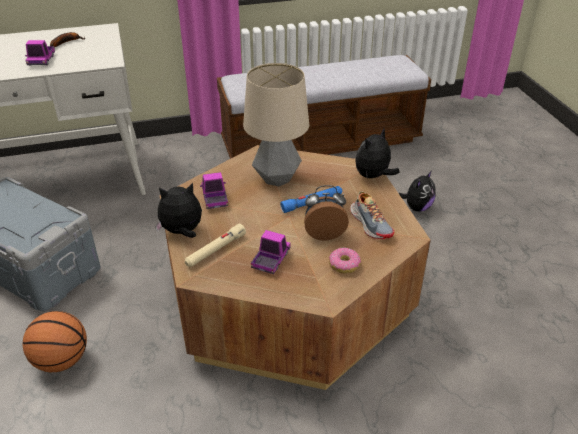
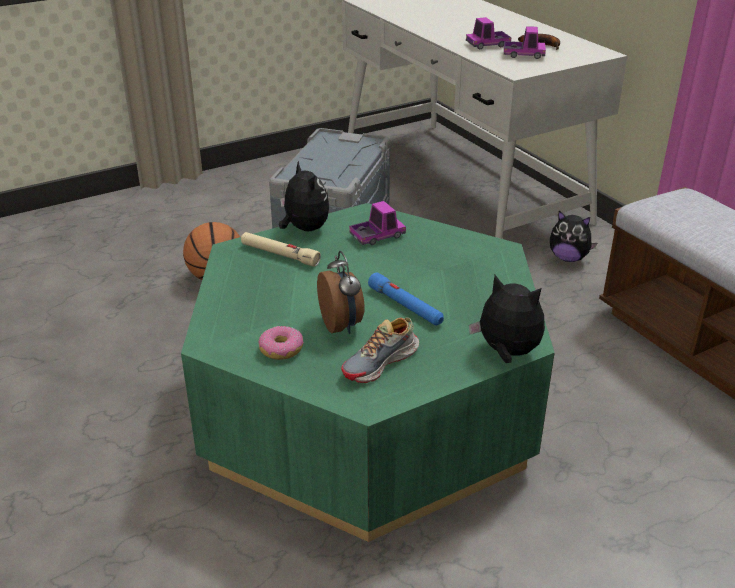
camera: 75 degrees right, 5 degrees down
(271, 260) = (274, 293): toy truck -> toy truck (523, 55)
(277, 179) = (446, 271): table lamp -> none
(288, 294) = (367, 410): brown coffee table -> green coffee table
(417, 207) = (659, 530): plush toy -> plush toy (568, 258)

